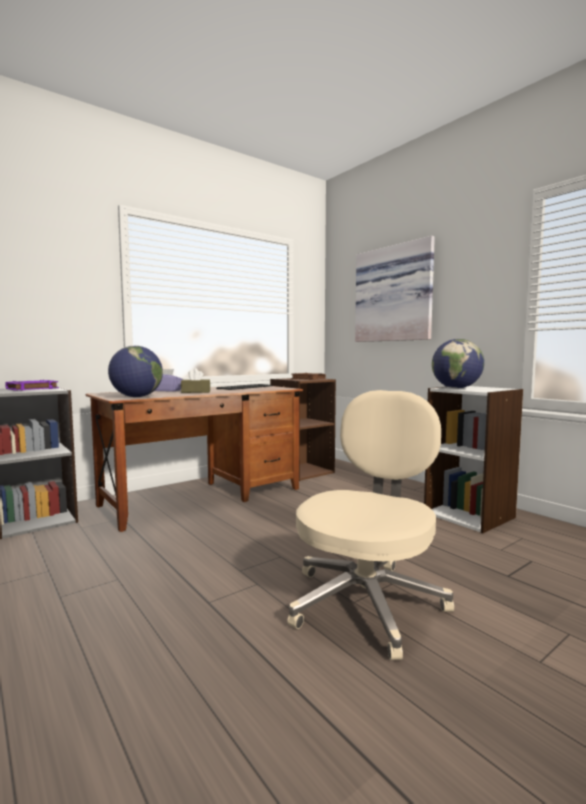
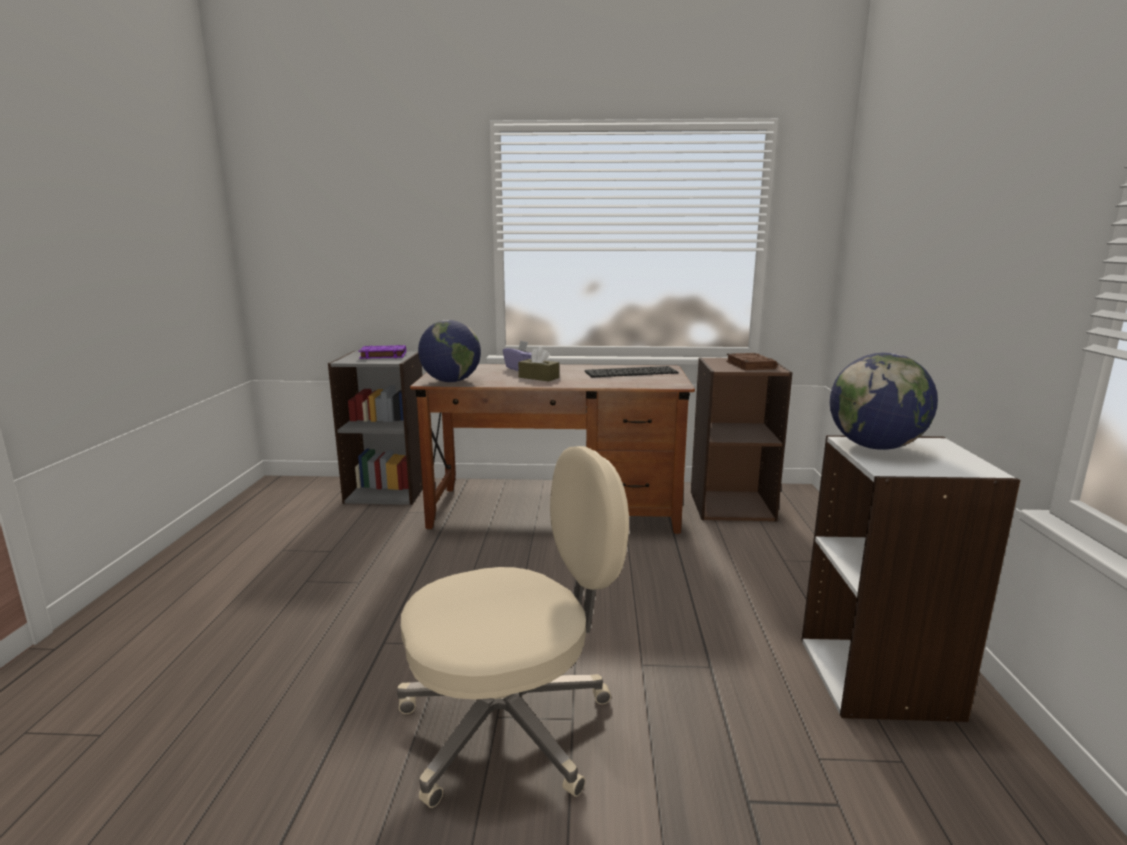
camera: 40 degrees right, 10 degrees up
(394, 294) = (919, 223): picture -> none

